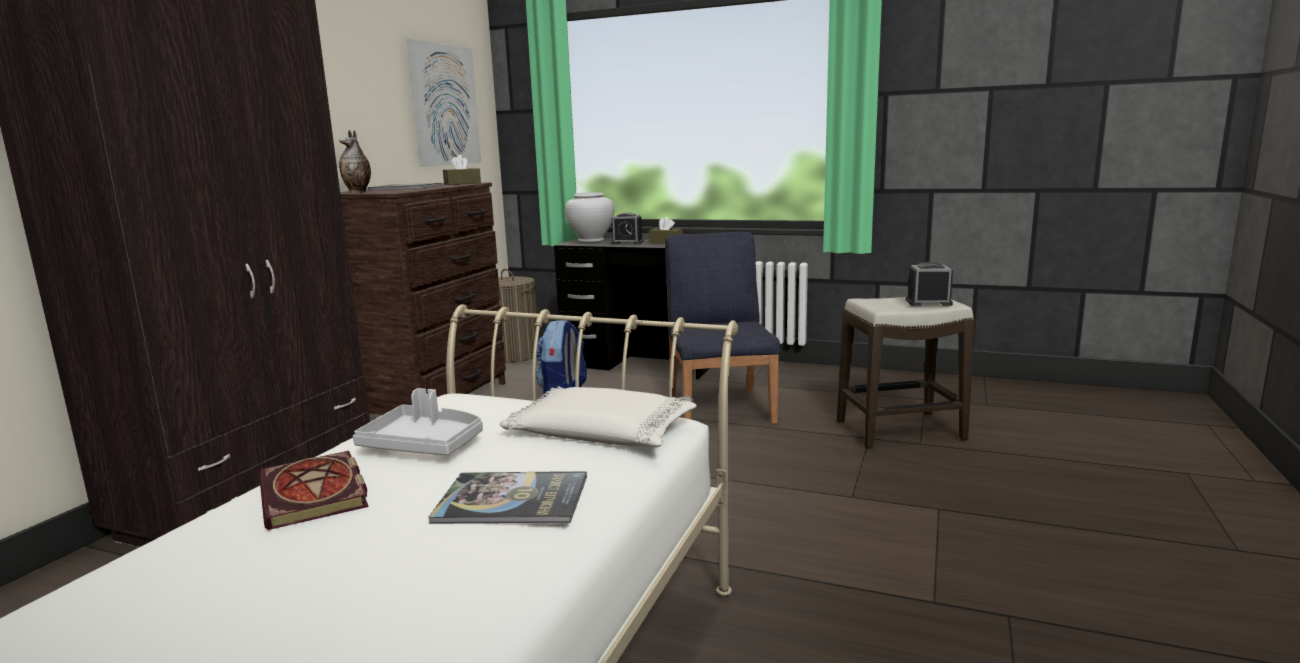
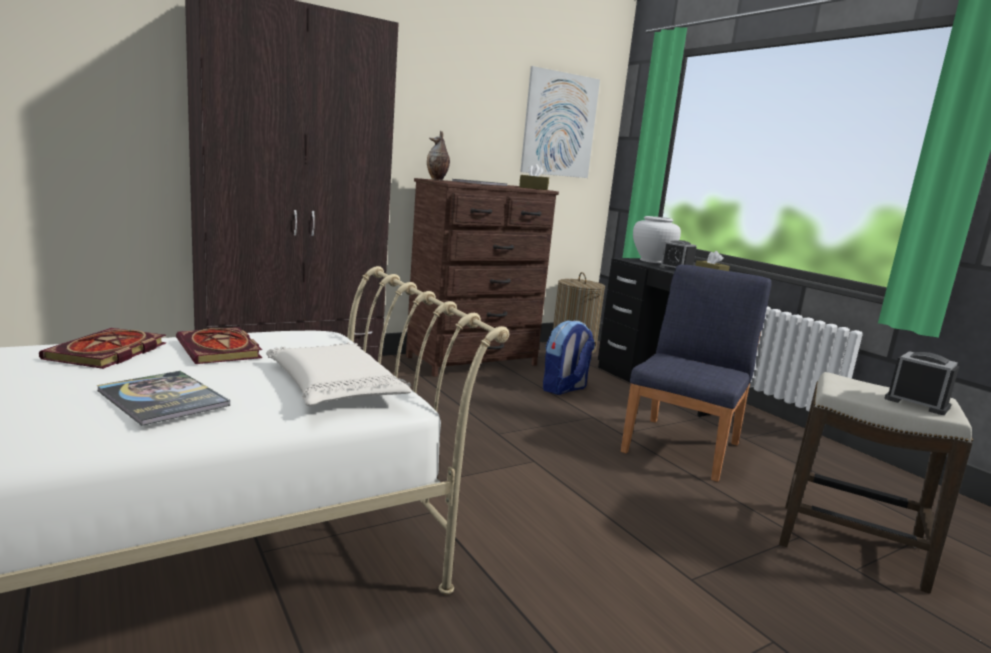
camera: 35 degrees right, 0 degrees up
(424, 444) = (221, 350): grey tray -> book

